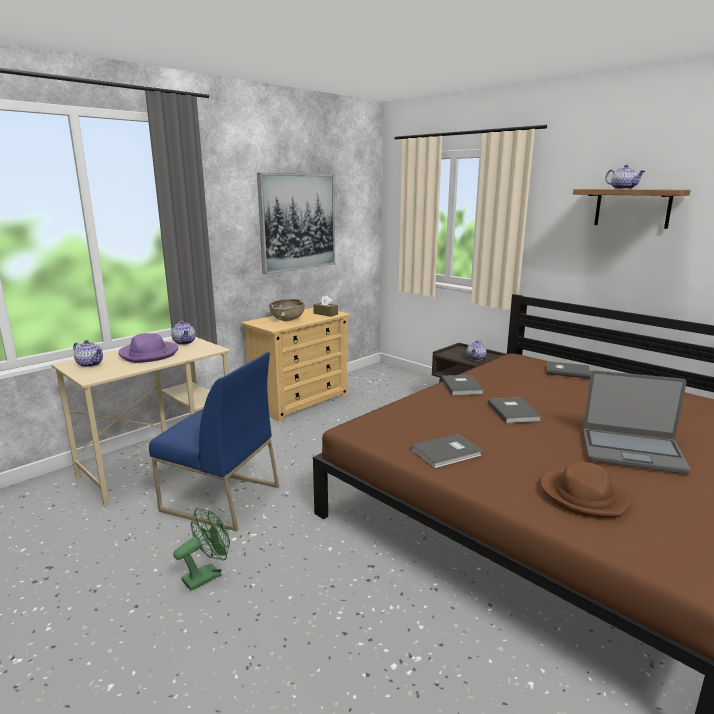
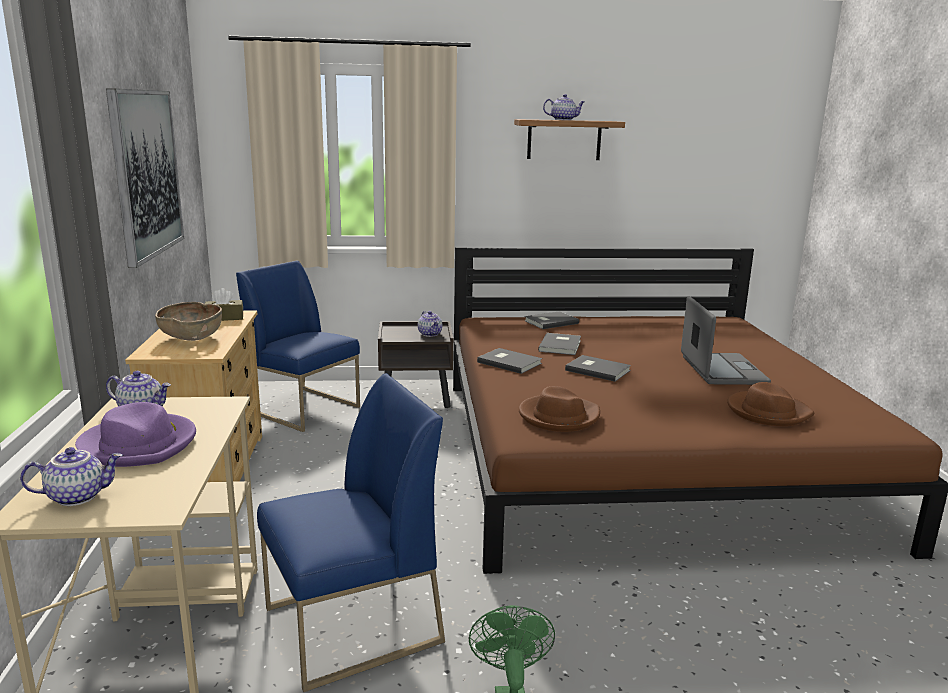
camera: 50 degrees left, 0 degrees up
(393, 389) = (304, 408): none -> blue chair
(404, 426) = (558, 416): none -> brown hat
(448, 453) = (638, 423): grey book -> grey book (561, 345)
(631, 451) = (721, 370): laptop -> laptop turned 60 degrees counterclockwise

